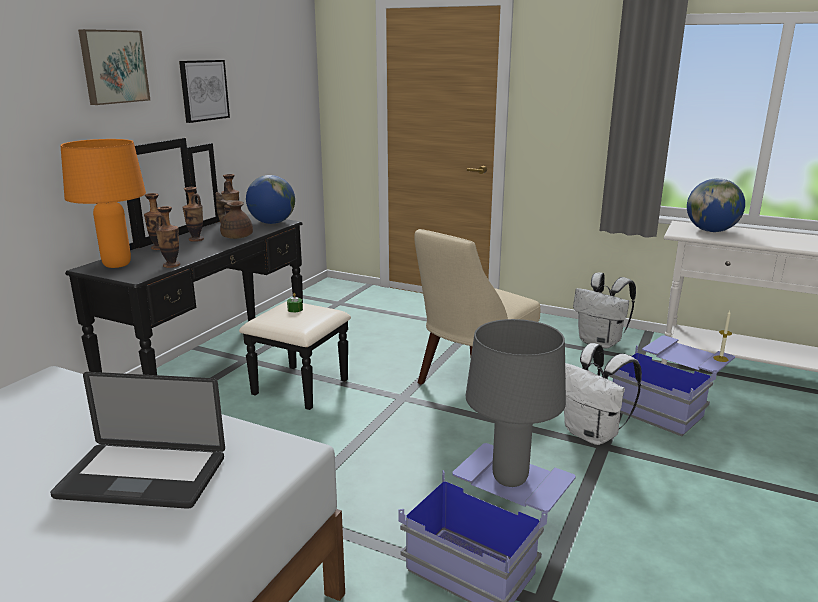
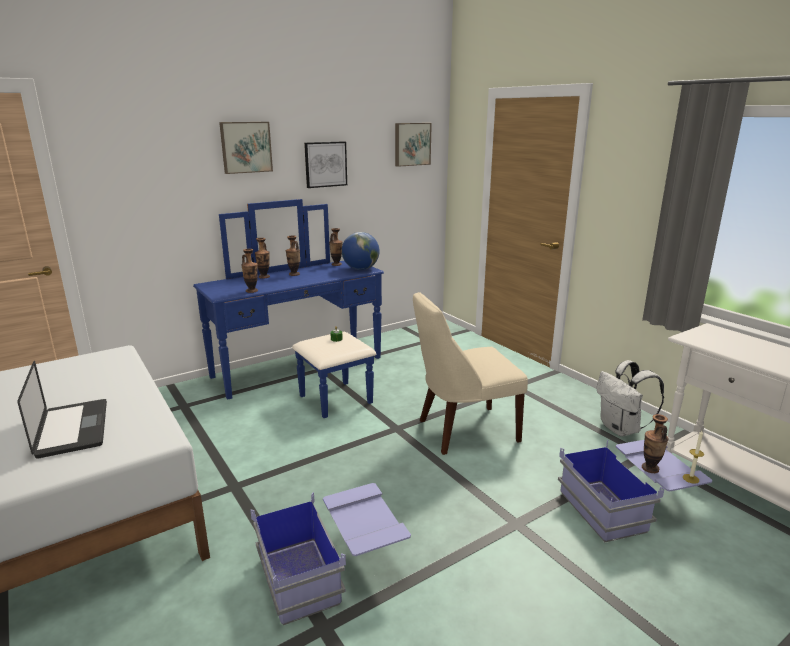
camera: 30 degrees right, 0 degrees up
(116, 265) = (223, 285): orange table lamp -> none
(142, 477) = (73, 429): laptop -> laptop turned 150 degrees counterclockwise
(232, 368) = (307, 373): black dresser -> blue dresser
(236, 236) = (321, 276): brown teapot -> none
(286, 64) = (411, 144): none -> picture
(510, 479) = (362, 518): grey table lamp -> none
(593, 434) = (518, 510): white backpack -> none
(683, 360) = (650, 468): none -> vase
(711, 231) = (732, 341): globe -> none

